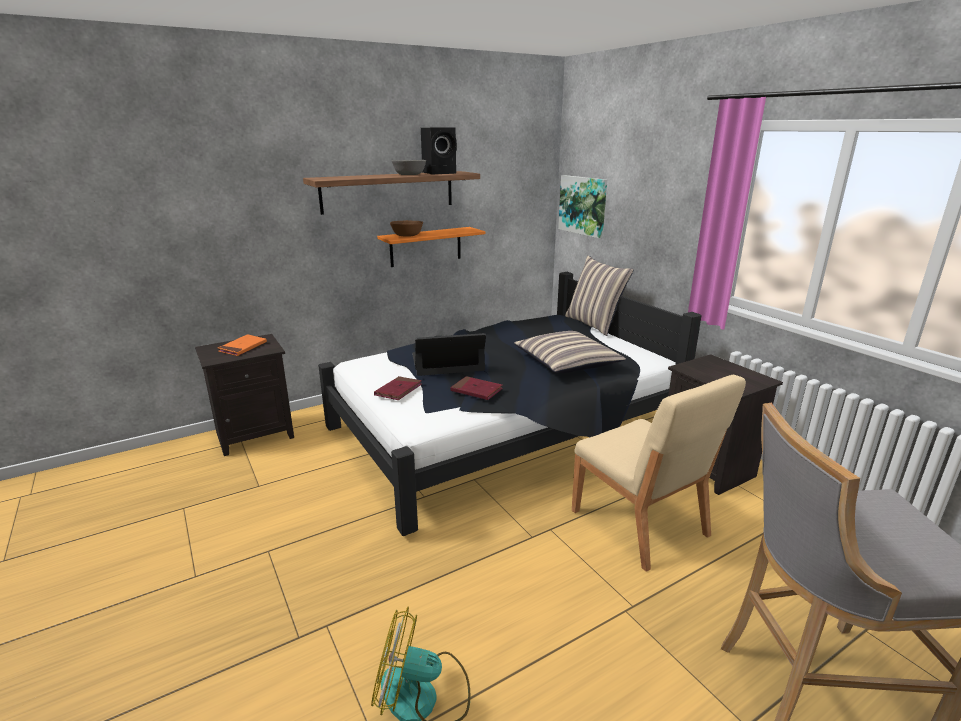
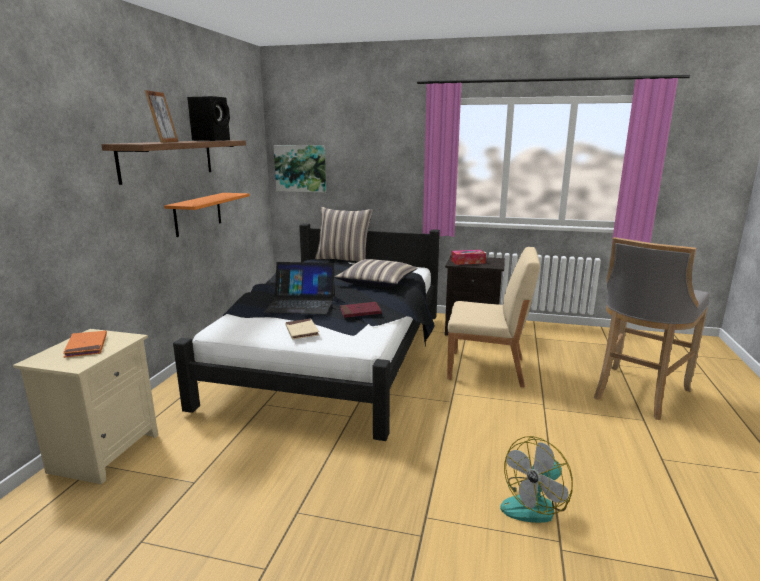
camera: 45 degrees left, 5 degrees down
(256, 434) = (104, 452): black nightstand -> beige nightstand
(362, 177) = (165, 142): none -> picture frame
(398, 390) = (302, 331): red book -> beige book
(407, 235) = (195, 202): brown bowl -> none
(409, 174) = (195, 141): grey bowl -> none
(447, 362) = (301, 303): laptop -> laptop turned 120 degrees counterclockwise
(711, 371) = (468, 262): none -> tissue box

